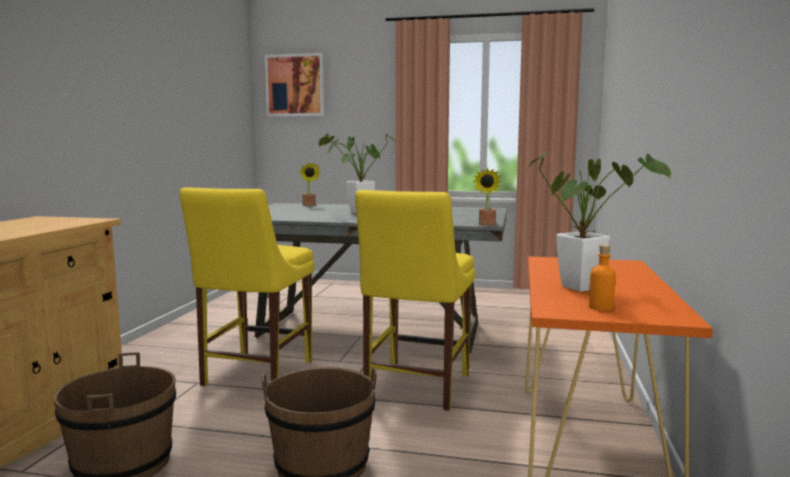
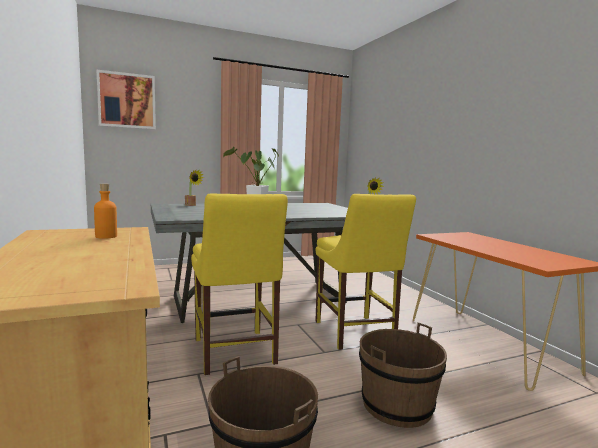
camera: 35 degrees left, 0 degrees up
(586, 287) = (504, 250): potted plant -> none
(600, 307) = (548, 261): orange bottle -> orange bottle (106, 236)

